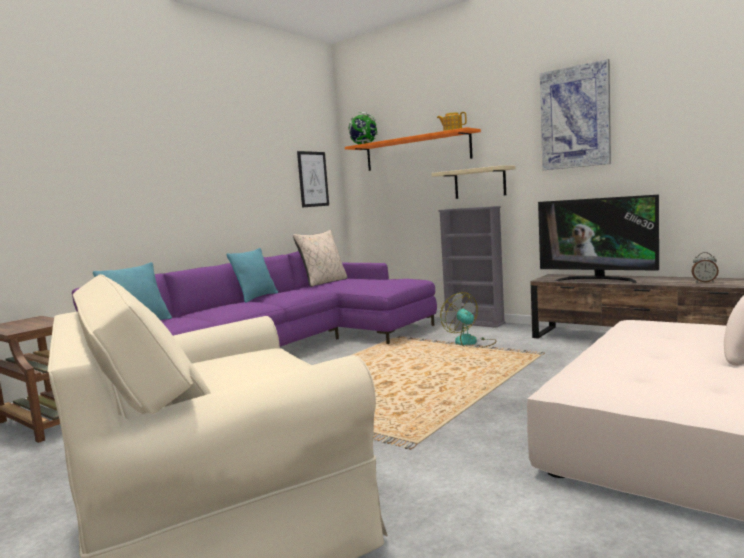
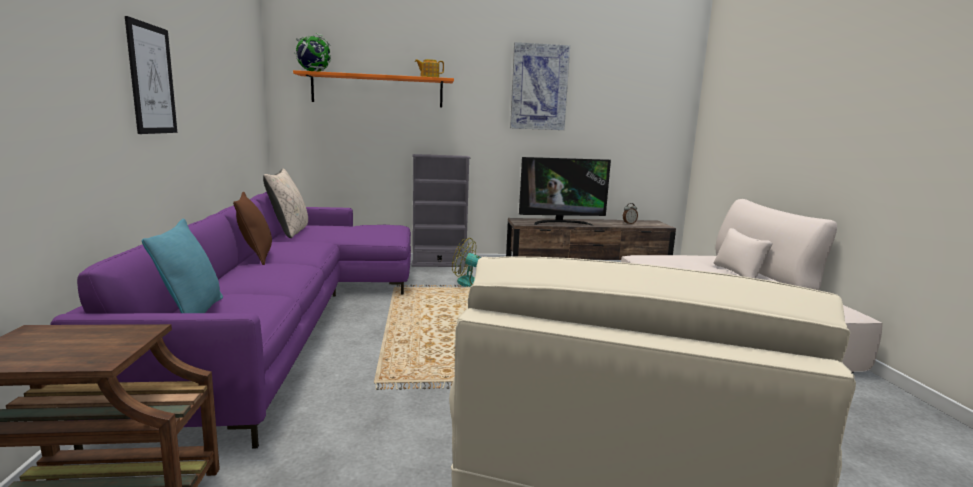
camera: 45 degrees left, 5 degrees up
(256, 297) = (256, 257): turquoise pillow -> brown pillow
(313, 179) = (252, 104): picture -> picture (152, 79)
(479, 183) = (448, 132): beige shelf -> none

